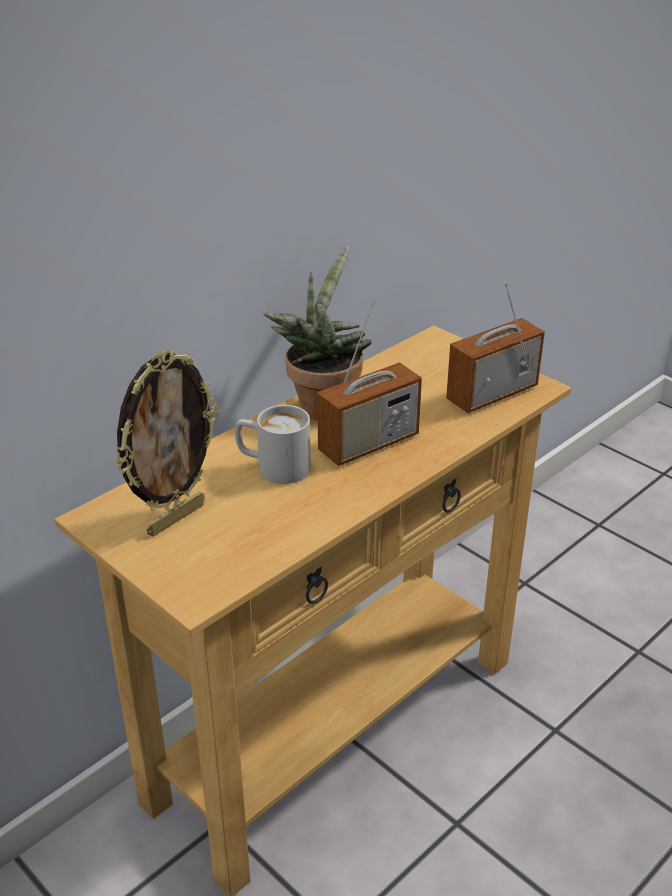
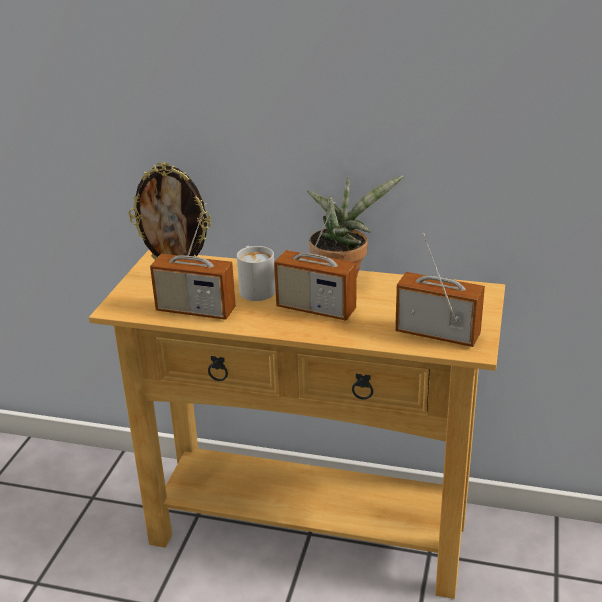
camera: 60 degrees right, 5 degrees down
(278, 529) = (195, 310): none -> radio

